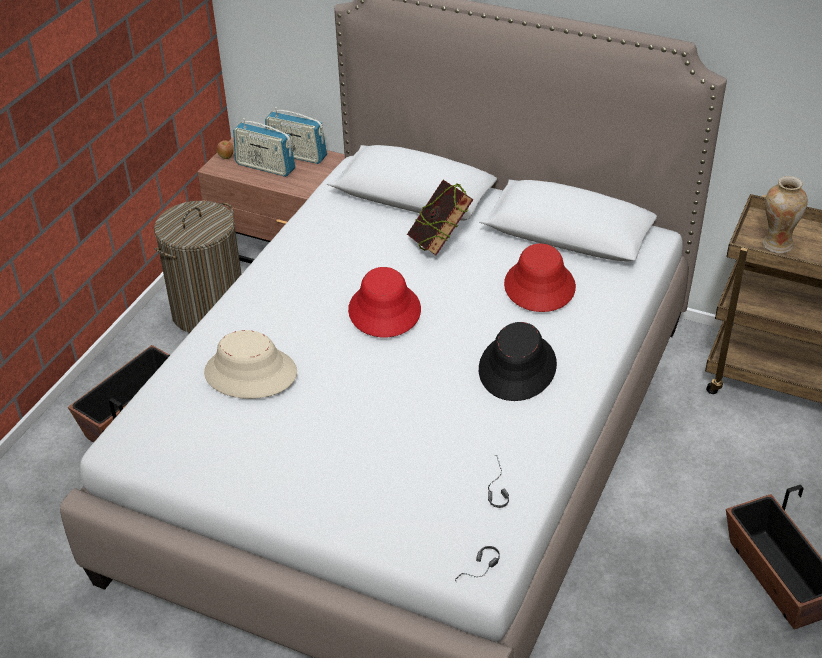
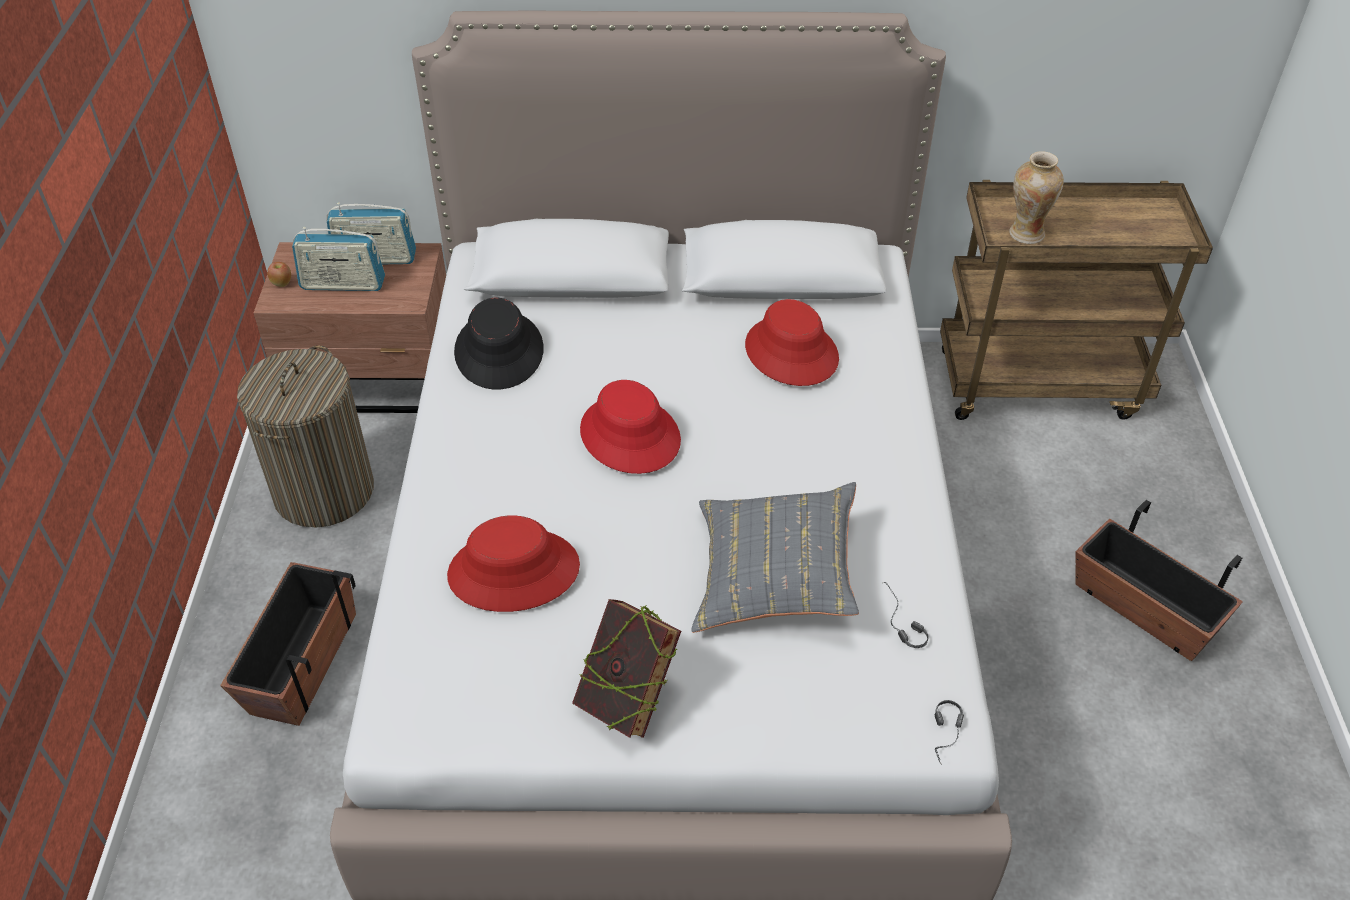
camera: 25 degrees left, 5 degrees up
(250, 373) = (513, 571): beige hat -> red hat
(425, 430) = (773, 577): none -> grey pillow
(439, 243) = (642, 330): book -> book (627, 698)
(518, 367) = (830, 461): black hat -> black hat (499, 351)

